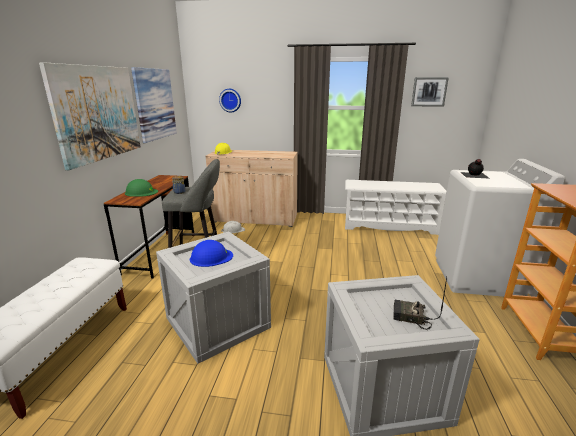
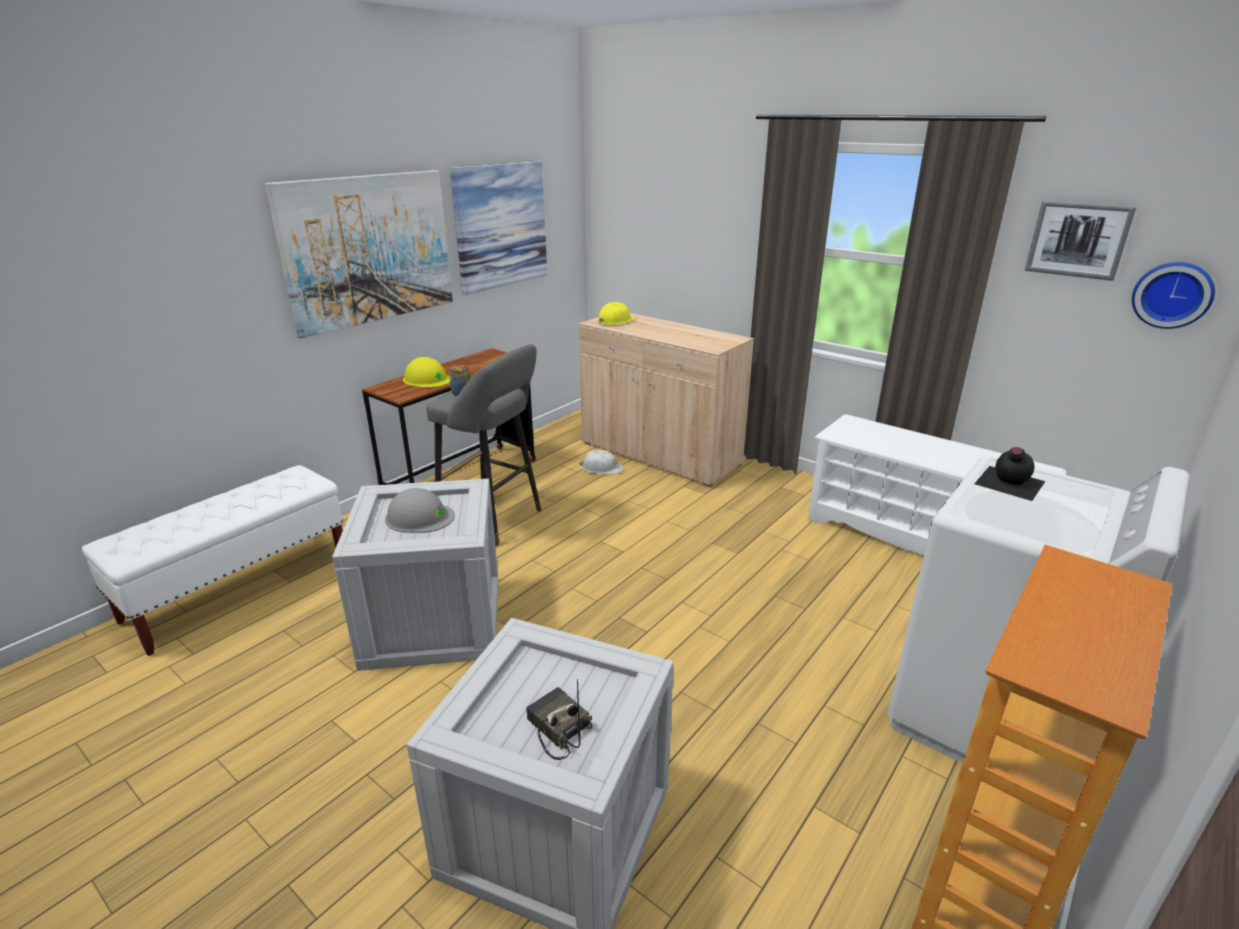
camera: 30 degrees right, 5 degrees up
(141, 192) = (427, 379): green hard hat -> yellow hard hat
(211, 257) = (419, 517): blue hard hat -> grey hard hat
(230, 100) = (654, 219): wall clock -> wall clock (1172, 294)

